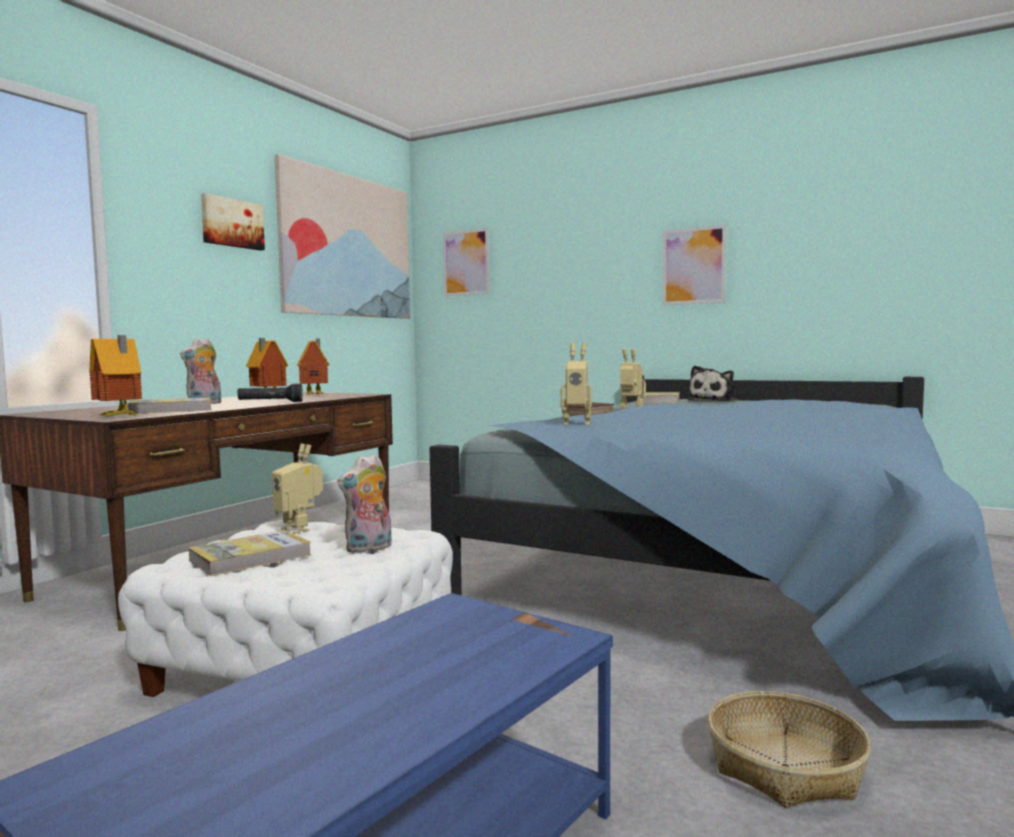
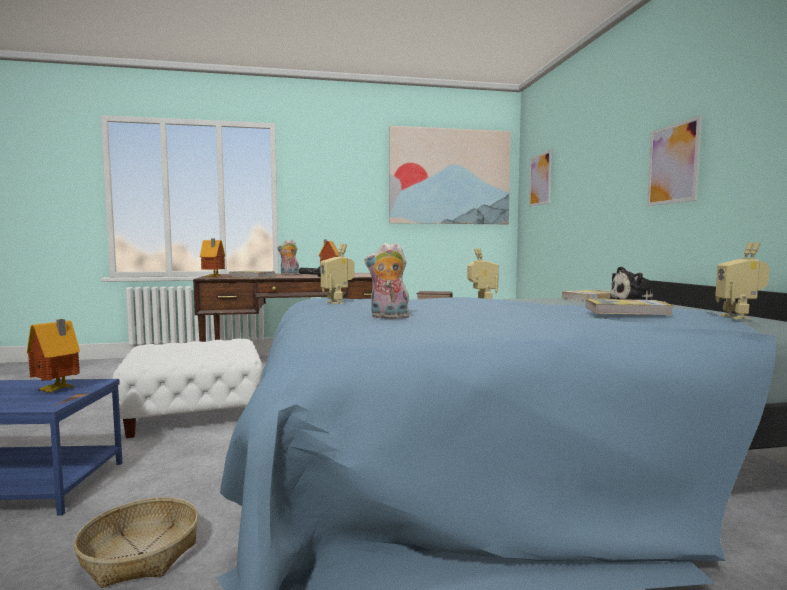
camera: 50 degrees right, 0 degrees up
(231, 223) = (355, 172): picture -> none
(251, 557) = (171, 349): book -> book (626, 311)
(300, 529) = (229, 343): toy robot -> toy robot (739, 317)
(315, 395) = (366, 274): toy house -> toy house (57, 391)
(369, 549) = (205, 357): plush toy -> plush toy (388, 317)

